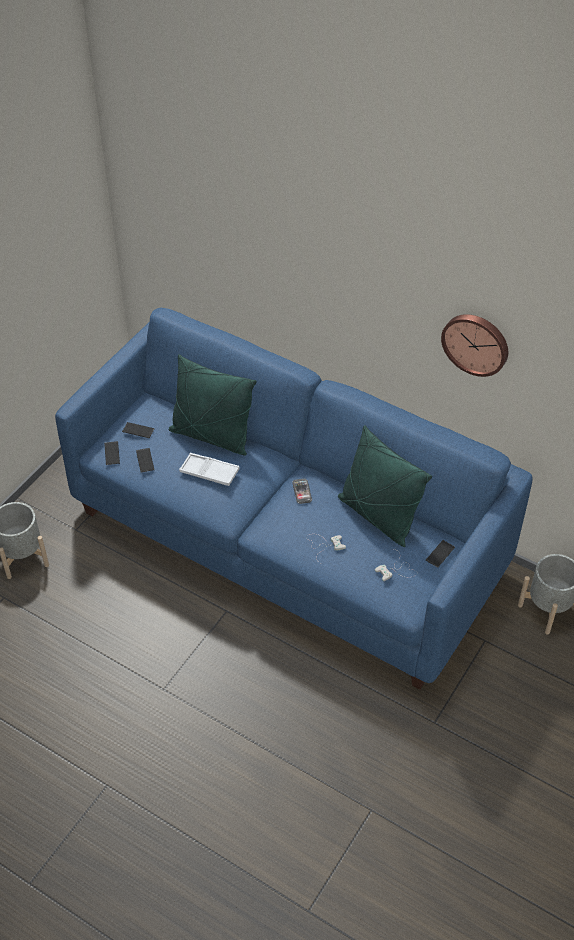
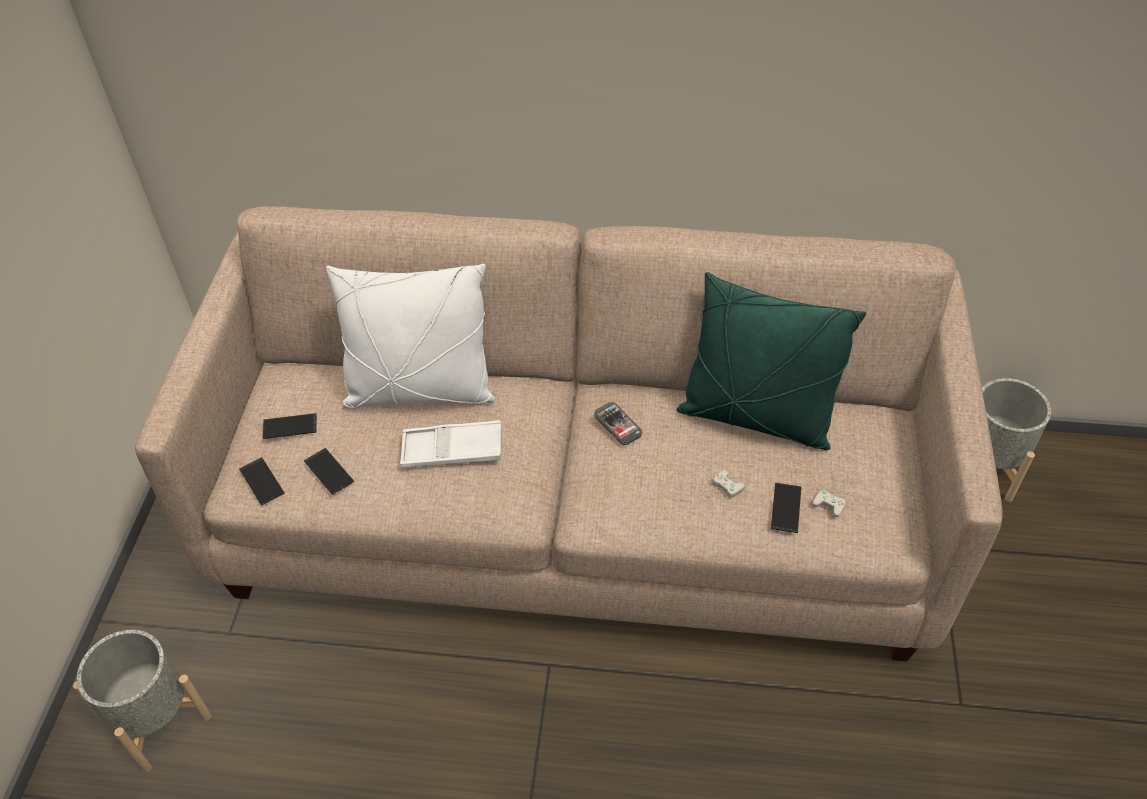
camera: 25 degrees left, 0 degrees up
(211, 436) = (420, 391): green pillow -> white pillow
(288, 540) = (577, 512): blue sofa -> beige sofa
(440, 554) = (883, 439): phone -> phone (786, 508)
(476, 343) = (856, 68): wall clock -> none

